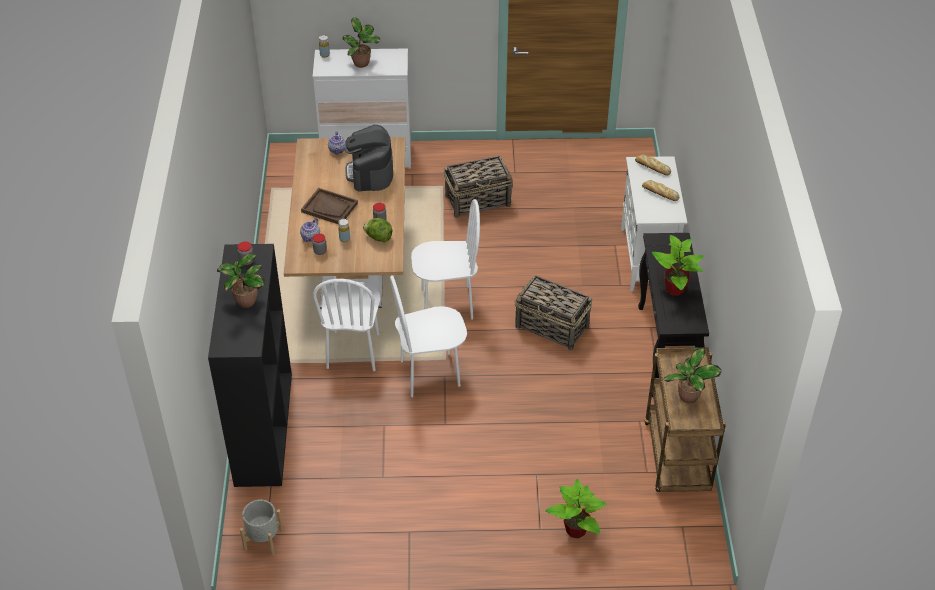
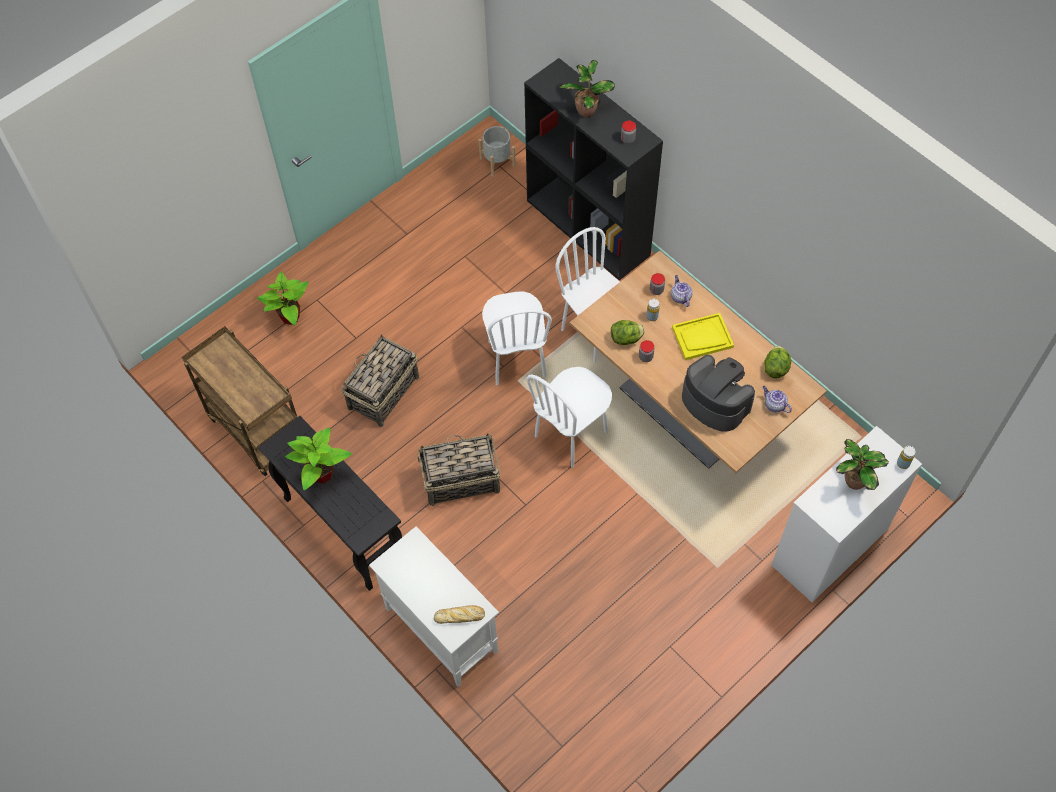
camera: 140 degrees right, 15 degrees up
(309, 165) = (775, 368): none -> lettuce
(329, 207) = (702, 337): brown tray -> yellow tray
(430, 374) = (516, 359): white chair -> white chair turned 135 degrees clockwise
(478, 201) = (665, 576): basket -> basket (383, 393)
(659, 193) = (424, 584): bread -> none
(688, 397) = (234, 374): potted plant -> none

